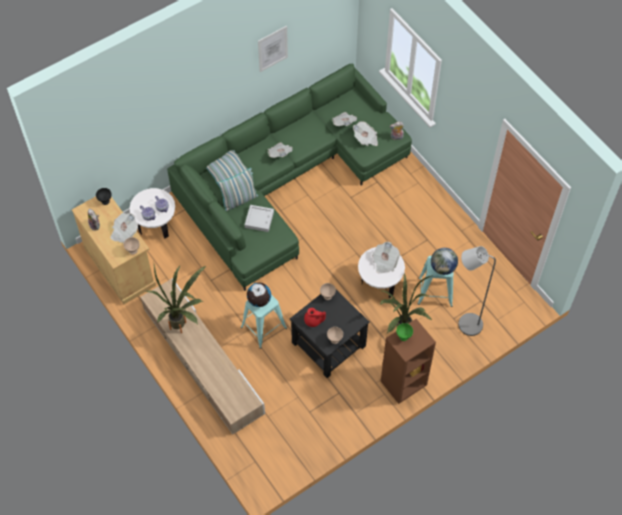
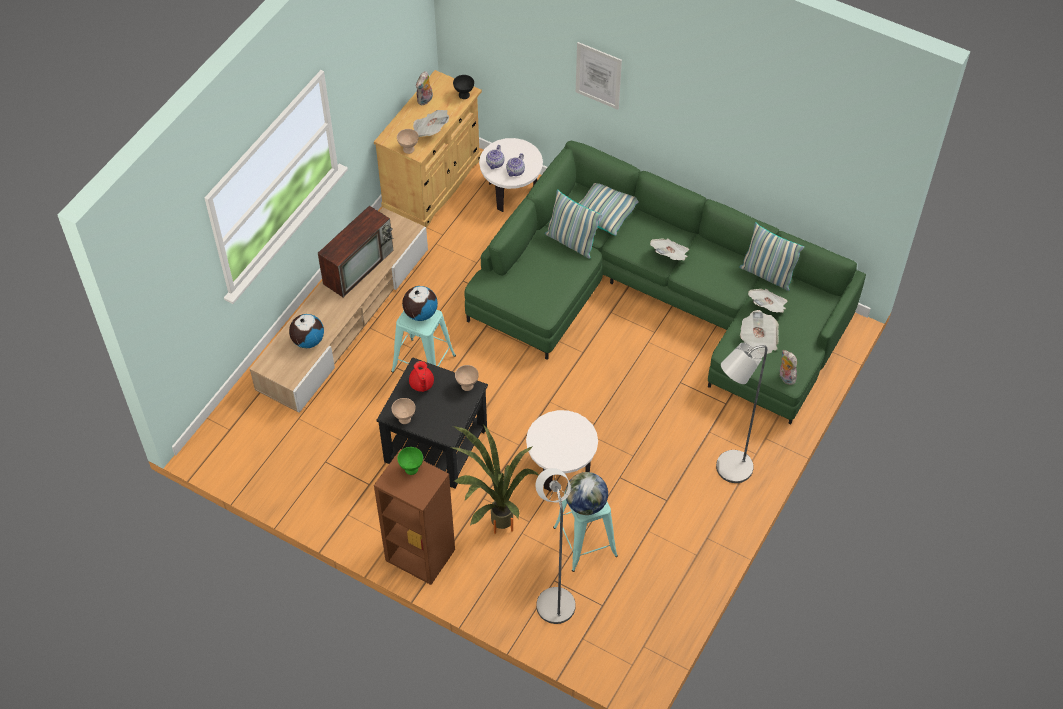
camera: 65 degrees right, 5 degrees down
(182, 328) = (359, 266): potted plant -> television
(227, 381) = (308, 340): none -> globe
(259, 219) = (553, 274): grey tray -> none
(272, 48) = (753, 124): picture -> picture (598, 75)
(320, 113) = (767, 274): none -> pillow
(384, 262) = (571, 441): newspaper -> none
(422, 201) = (728, 470): none -> grey floor lamp

